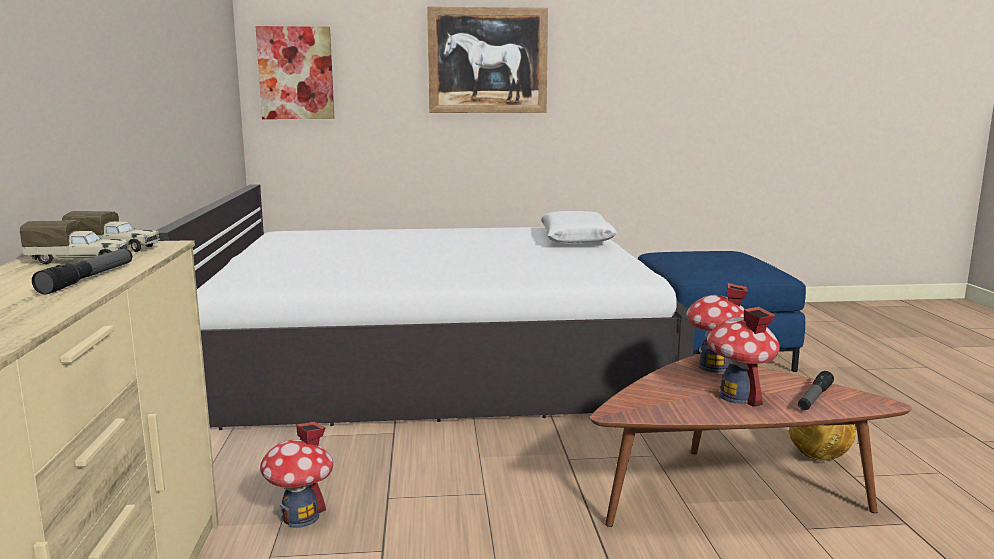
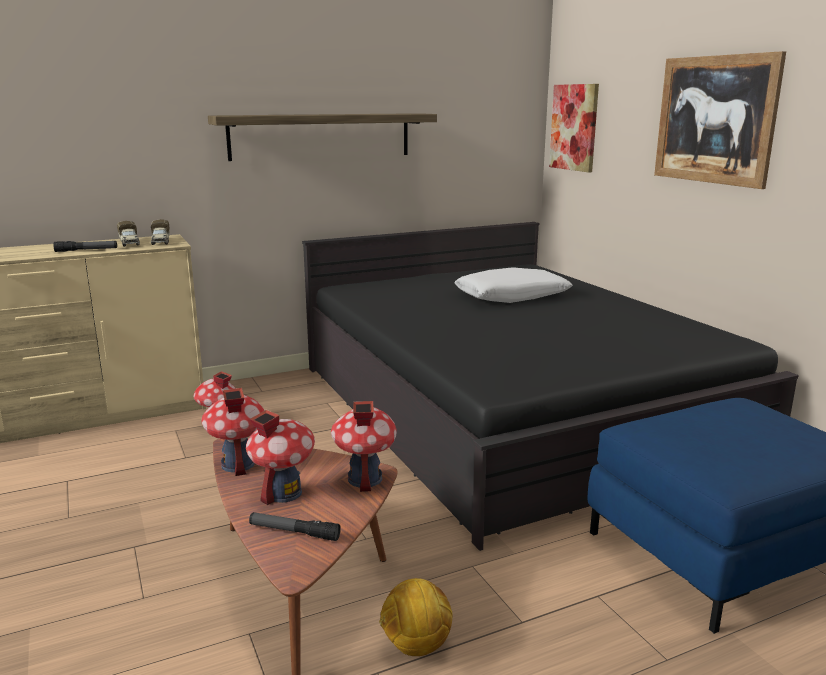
camera: 70 degrees right, 5 degrees up
(143, 69) = (321, 136): none -> shelf
(434, 358) = (510, 408): white bed -> black bed
(576, 239) = (661, 347): white pillow -> white pillow (512, 296)
(667, 411) = (238, 464): none -> toy house

